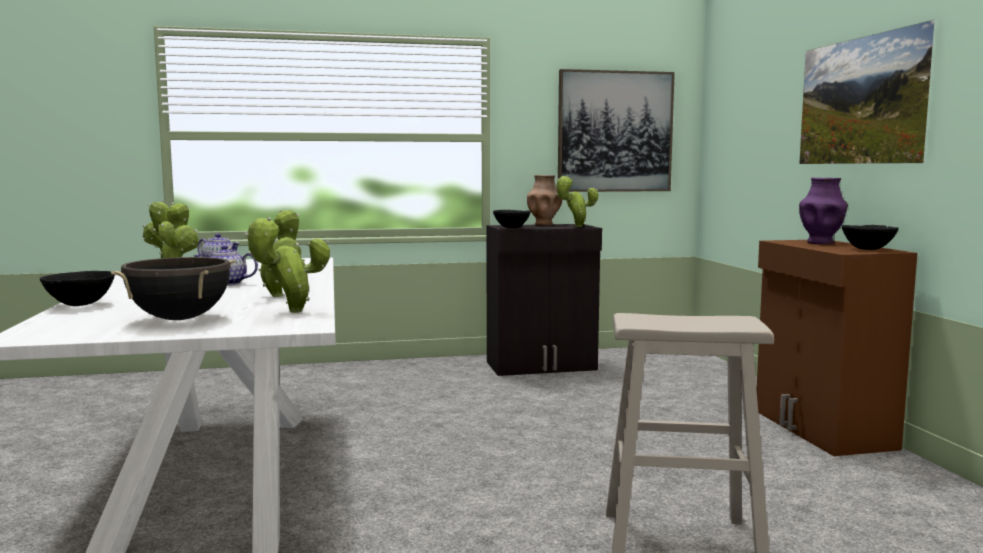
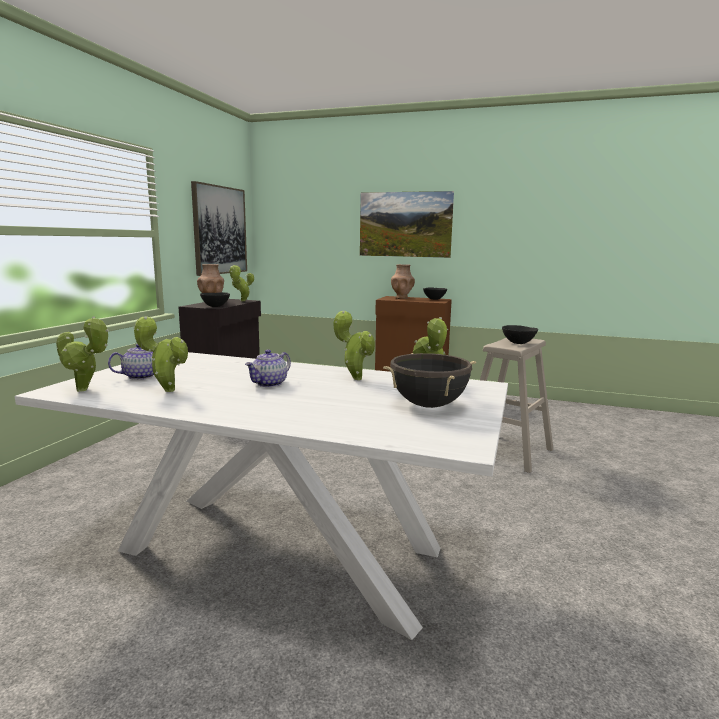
camera: 60 degrees left, 5 degrees up
(79, 305) = (311, 427): black bowl -> black bowl (518, 343)
(821, 243) = (402, 298): purple vase -> brown vase

